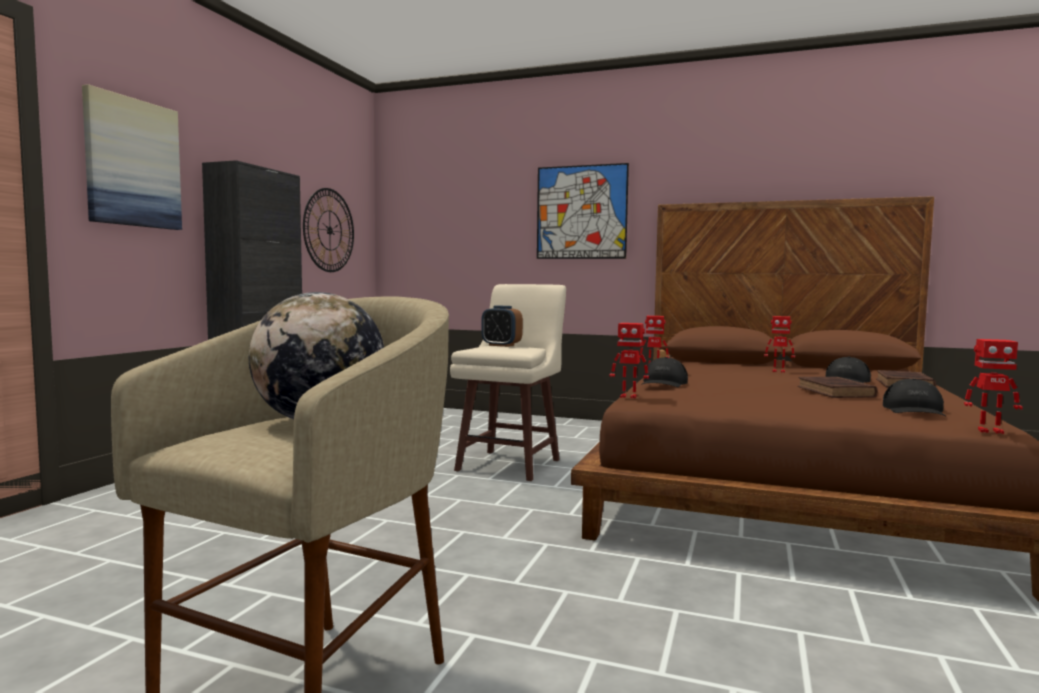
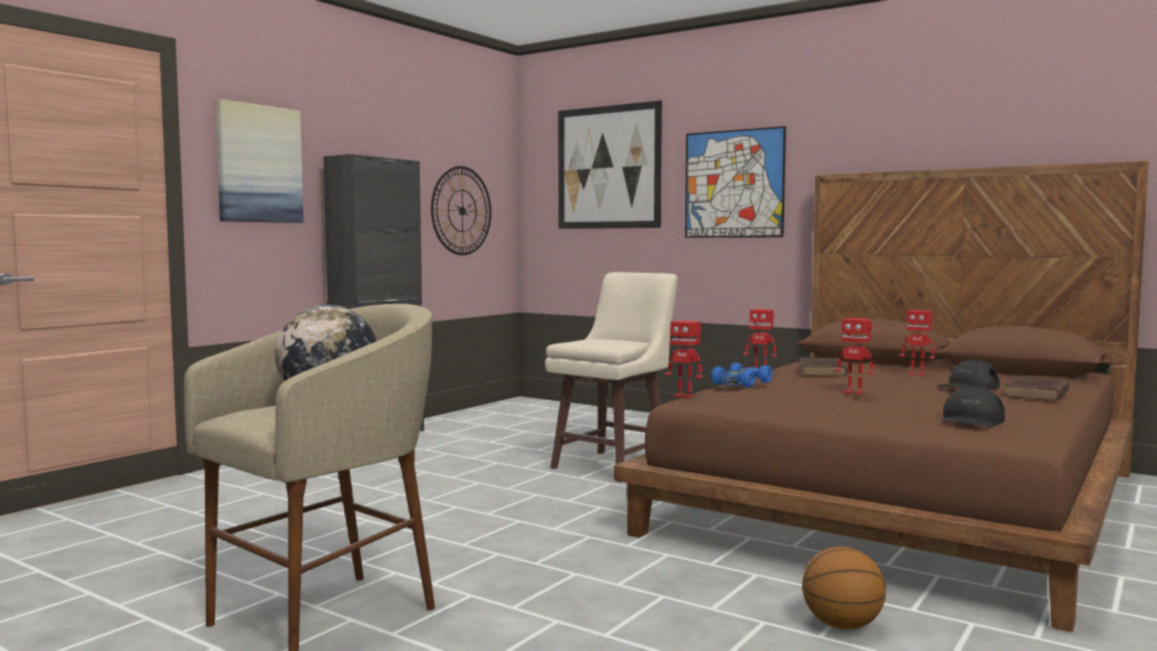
camera: 15 degrees right, 0 degrees up
(463, 196) = (608, 167): none -> picture
(501, 345) = (603, 339): alarm clock -> none
(663, 383) = (741, 383): black cap -> blue toy car
(836, 392) = (928, 399): brown book -> brown book (822, 372)
(873, 626) = (841, 626): none -> basketball
(989, 431) = (1012, 444): toy robot -> toy robot (854, 392)

